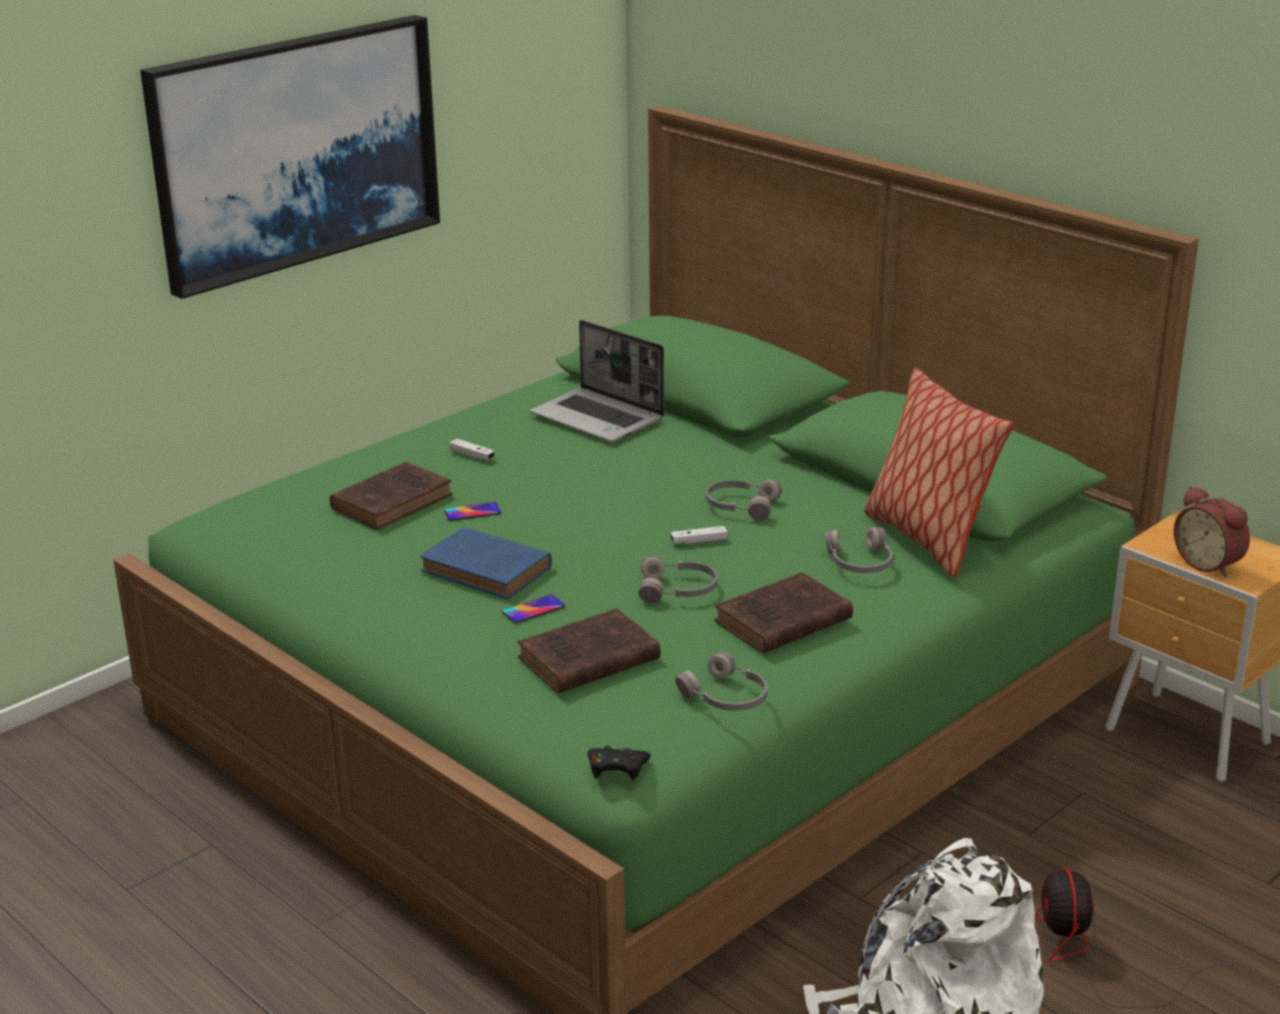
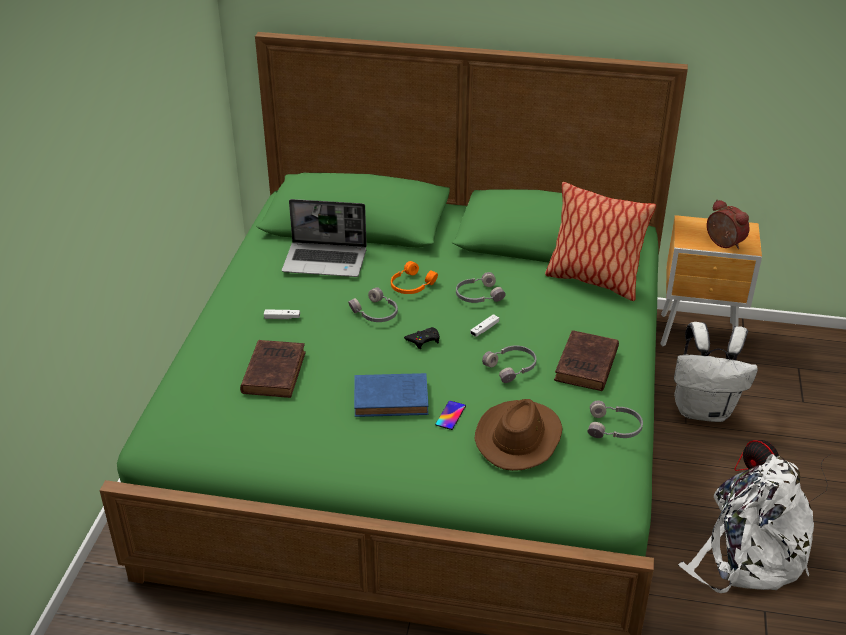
camera: 35 degrees left, 10 degrees up
(296, 150) = (102, 142): picture -> none
(472, 512) = (332, 360): phone -> none
(585, 660) = (518, 437): brown book -> brown hat
(617, 768) = (612, 500): black game controller -> black game controller (423, 340)
(669, 471) = (411, 285): none -> orange headphones
(859, 562) = (579, 310): grey headphones -> grey headphones (375, 313)
(1080, 829) = (704, 410): none -> white backpack
(1209, 563) = (722, 244): alarm clock -> alarm clock turned 150 degrees counterclockwise

